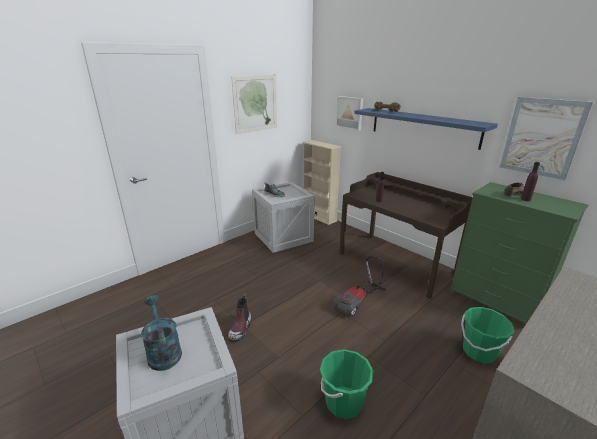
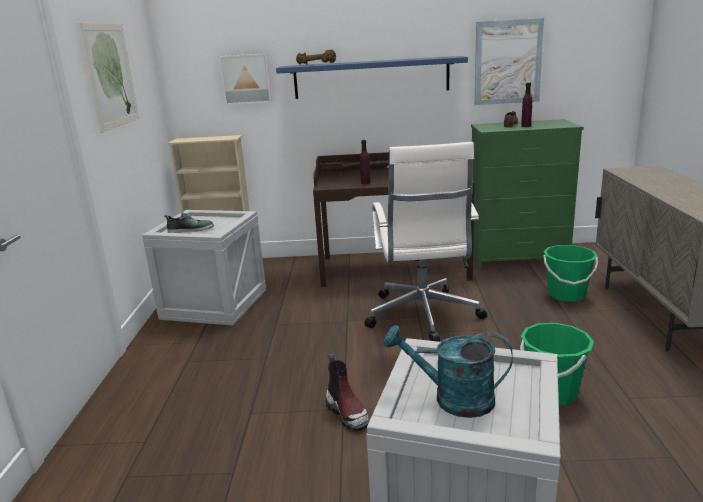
camera: 45 degrees left, 5 degrees down
(358, 303) = (423, 316): vacuum cleaner -> white office chair

